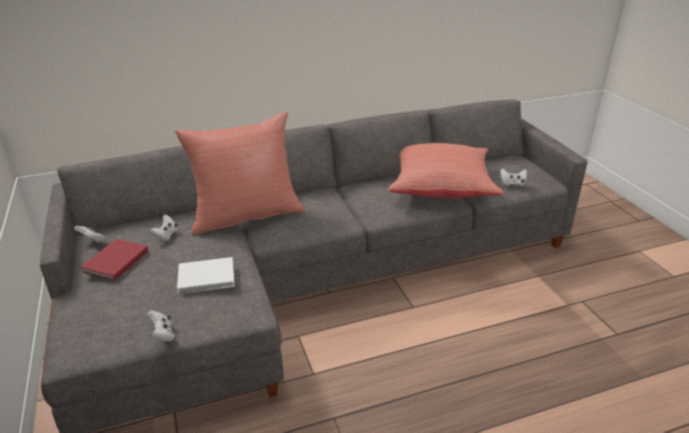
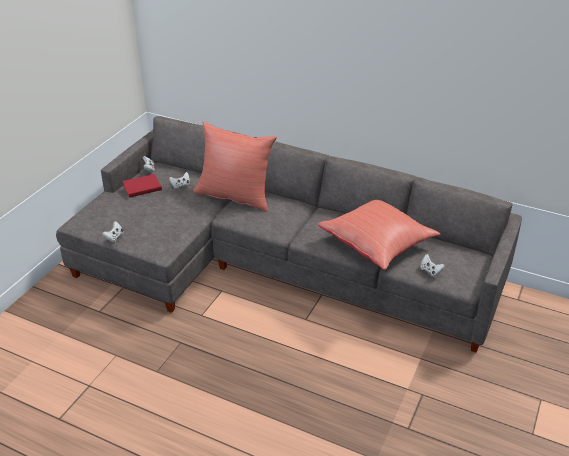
camera: 45 degrees right, 5 degrees up
(208, 278) = (166, 221): white book -> none

